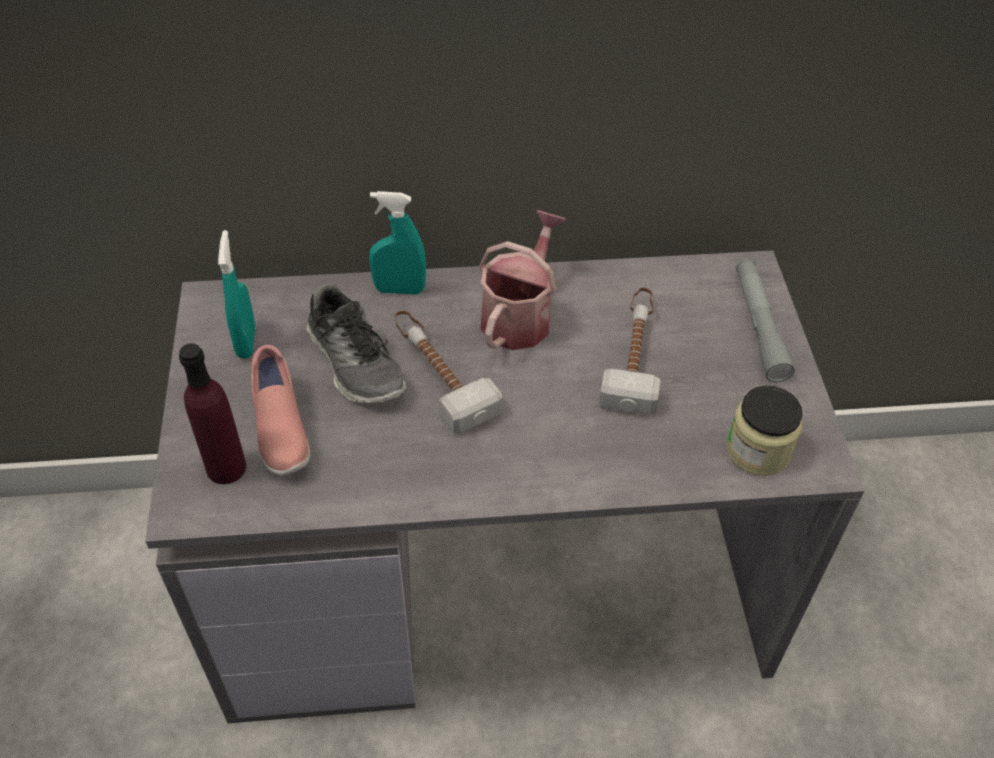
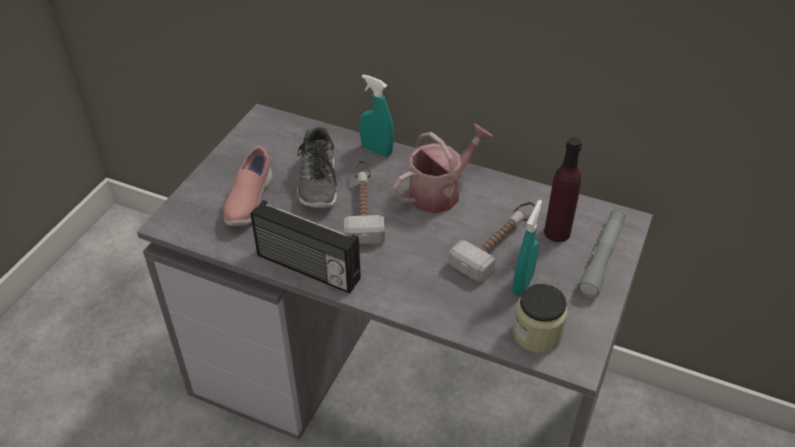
camera: 30 degrees right, 5 degrees down
(226, 468) = (205, 211): purple bottle -> purple bottle (557, 232)
(246, 342) = (266, 148): turquoise spray bottle -> turquoise spray bottle (523, 284)
(429, 490) = (307, 269): none -> radio

